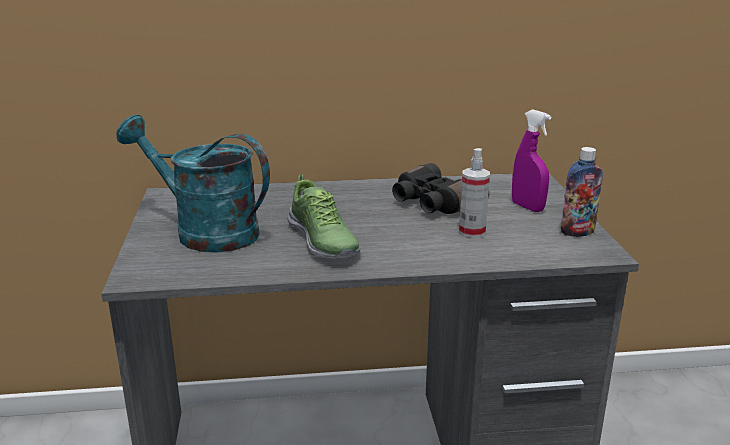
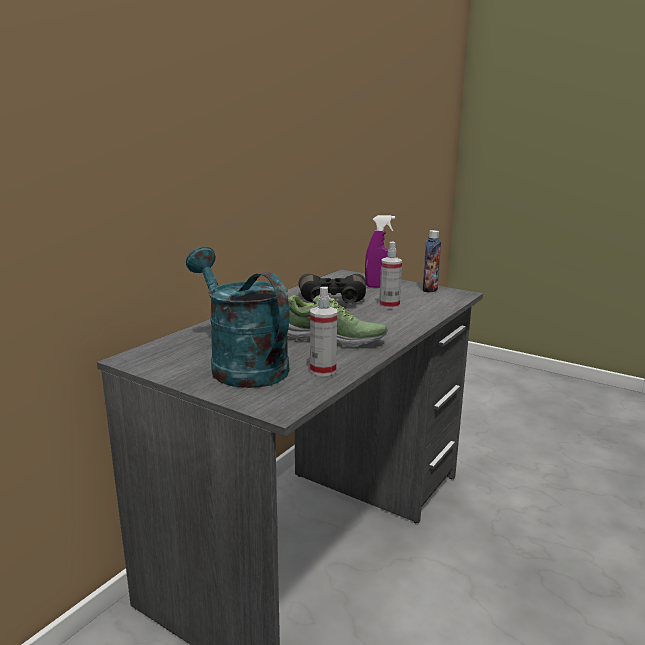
camera: 50 degrees left, 5 degrees down
(205, 231) = (241, 365): turquoise watering can -> turquoise watering can turned 75 degrees clockwise
(238, 265) = (323, 370): none -> spray bottle

